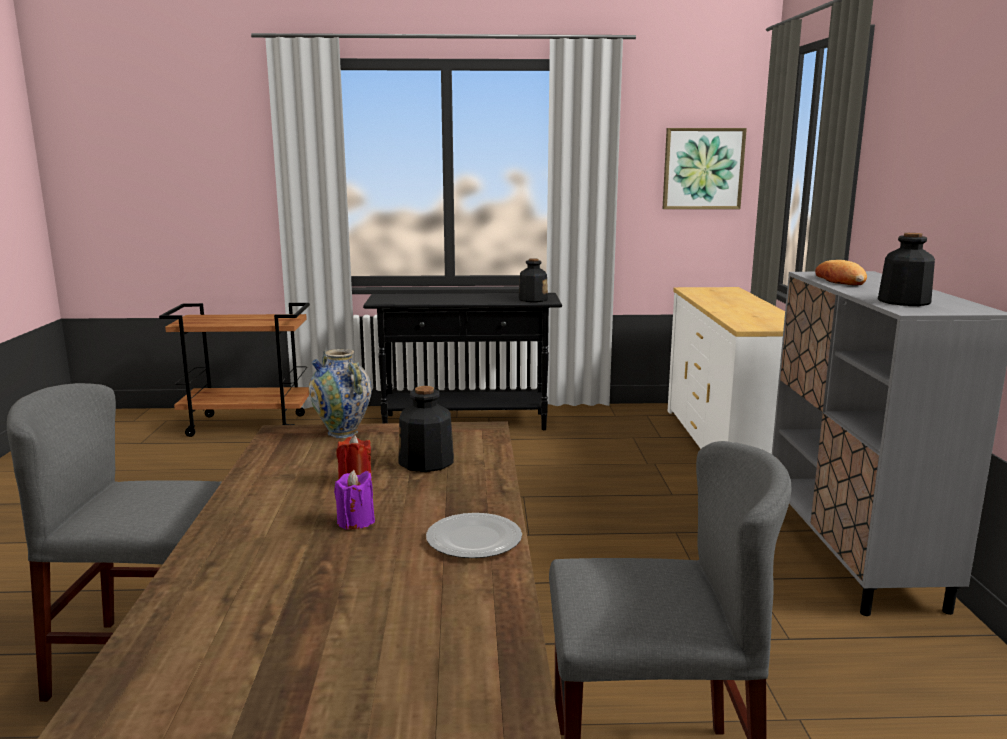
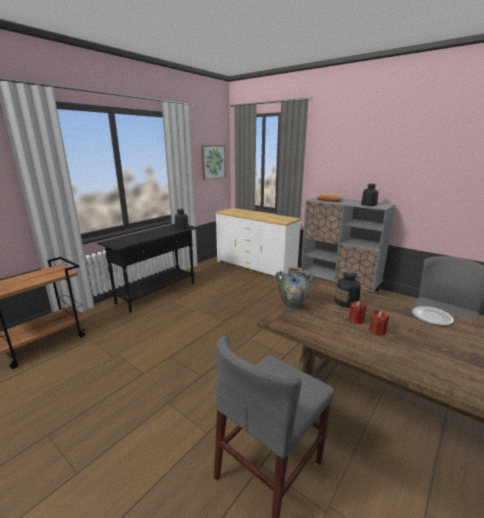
camera: 50 degrees left, 5 degrees up
(332, 501) = (377, 331): none -> red candle
(356, 521) = (402, 332): purple candle -> none

